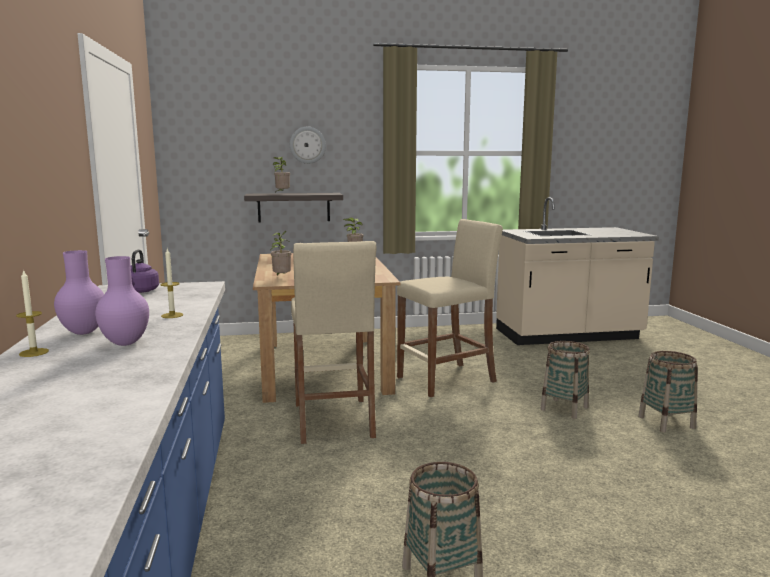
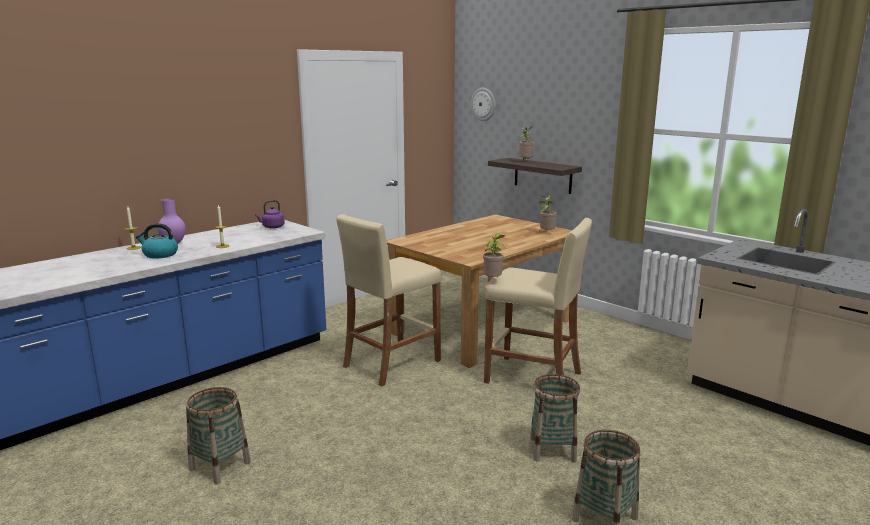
camera: 55 degrees right, 5 degrees up
(126, 343) = (160, 254): purple vase -> kettle
(281, 278) = (421, 239): potted plant -> potted plant (493, 280)
(307, 145) = (558, 116): wall clock -> wall clock (483, 104)

